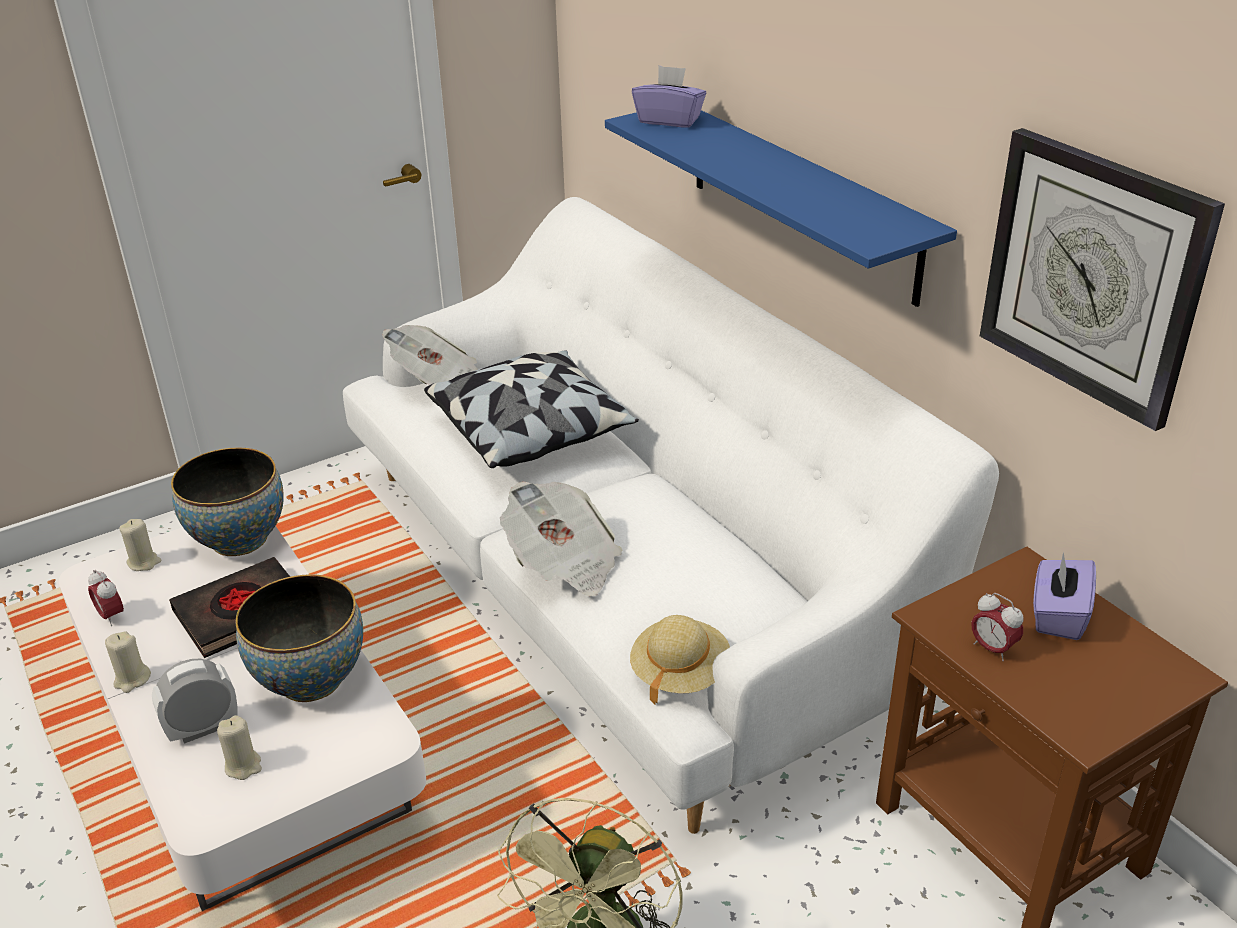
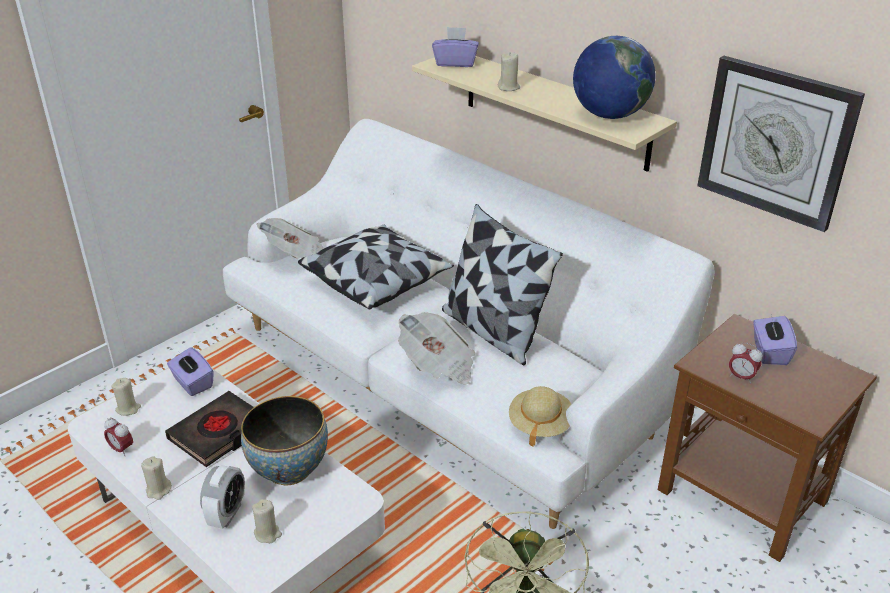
camera: 15 degrees left, 0 degrees up
(203, 728) = (227, 514): alarm clock -> alarm clock turned 150 degrees clockwise
(239, 540) = (192, 383): bowl -> purple tissue box
(666, 523) = (493, 331): none -> pillow
(725, 161) = (509, 87): none -> beige candle
(801, 200) = (555, 109): blue shelf -> beige shelf
(853, 212) = (609, 115): none -> globe

